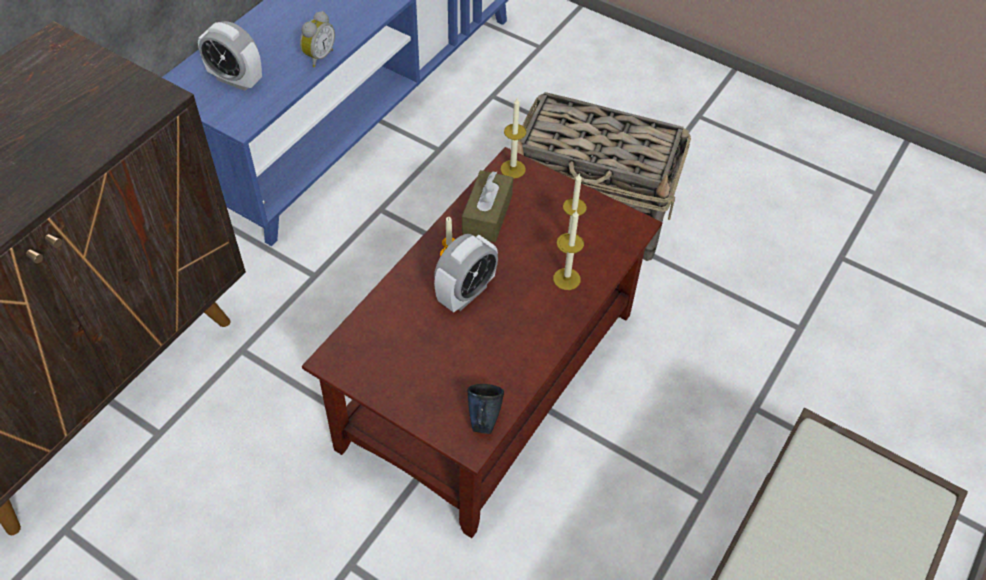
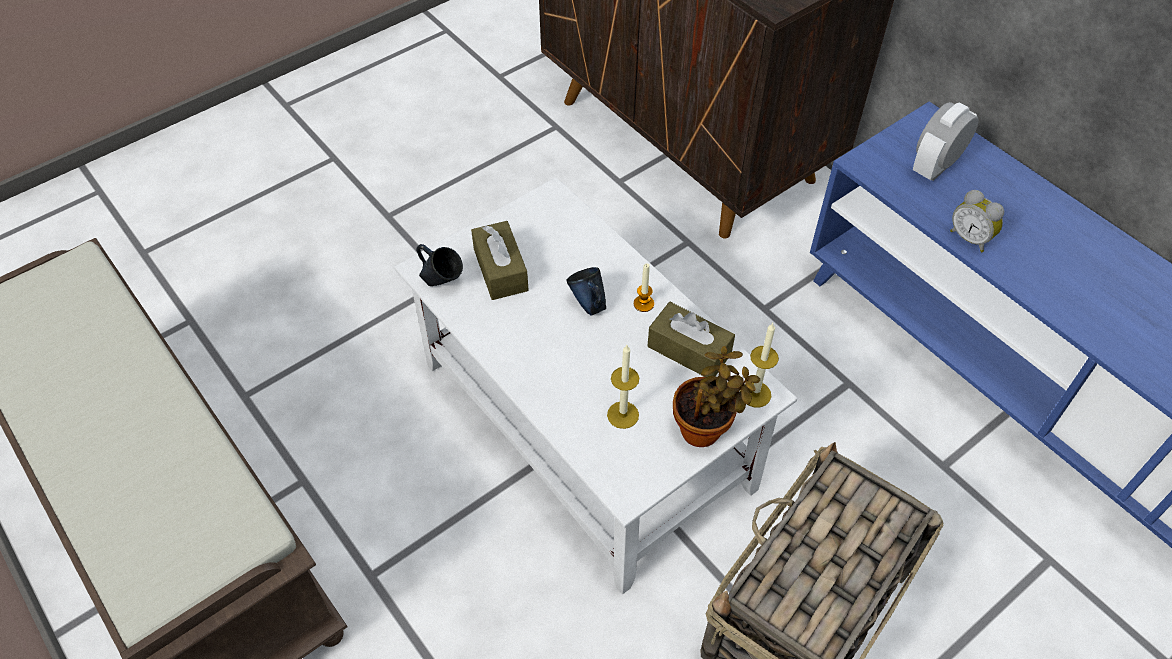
camera: 110 degrees right, 0 degrees up
(448, 374) = (500, 270): none -> brown tissue box
(466, 293) = (588, 305): alarm clock -> blue mug
(490, 377) = (588, 427): brown coffee table -> white coffee table
(559, 192) = (705, 430): none -> potted plant
(566, 279) = (574, 396): candle -> none

